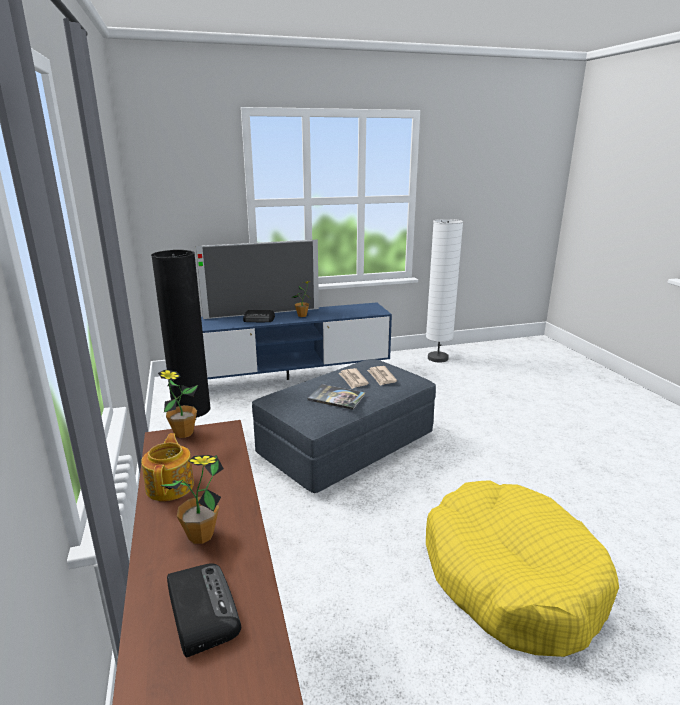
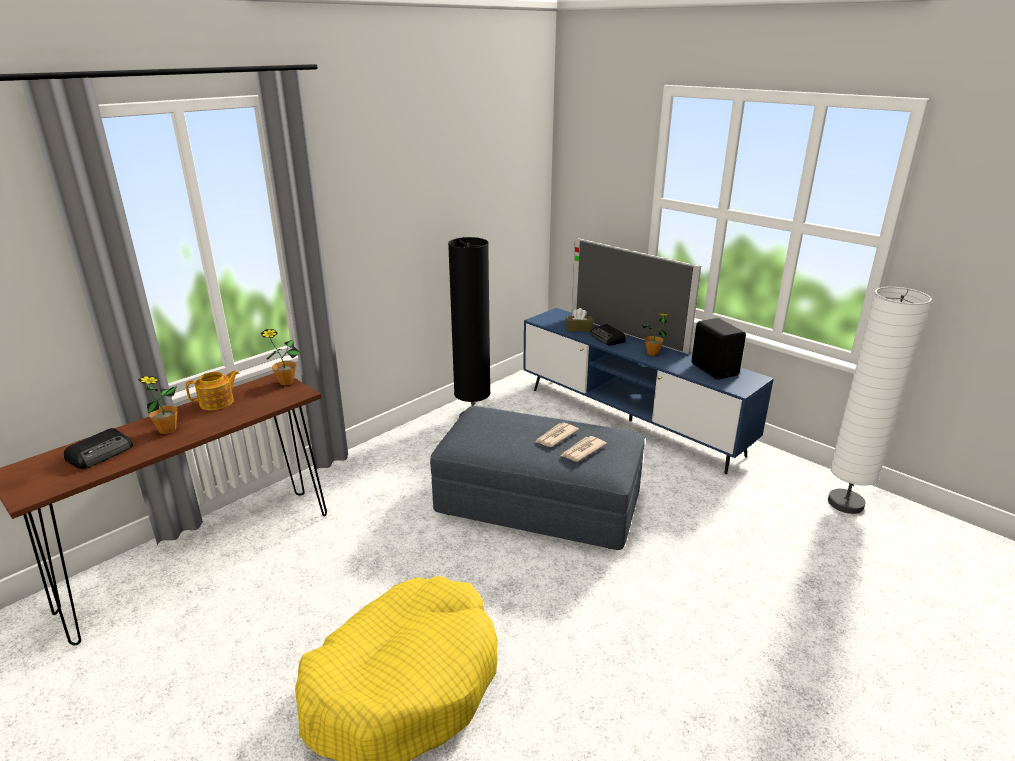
camera: 60 degrees right, 5 degrees up
(227, 322) = (579, 328): none -> brown tissue box
(336, 397) = (505, 440): book -> none
(348, 309) = (715, 369): none -> black speaker

